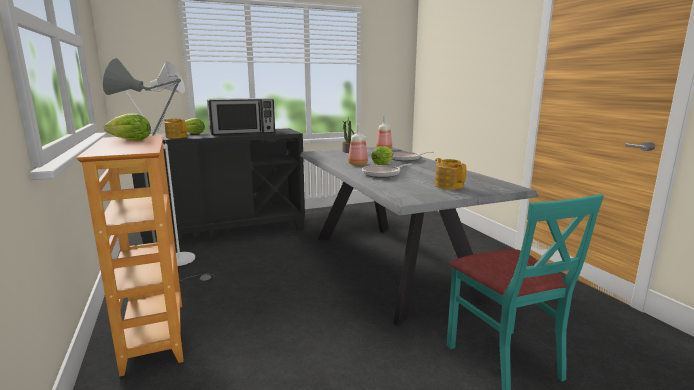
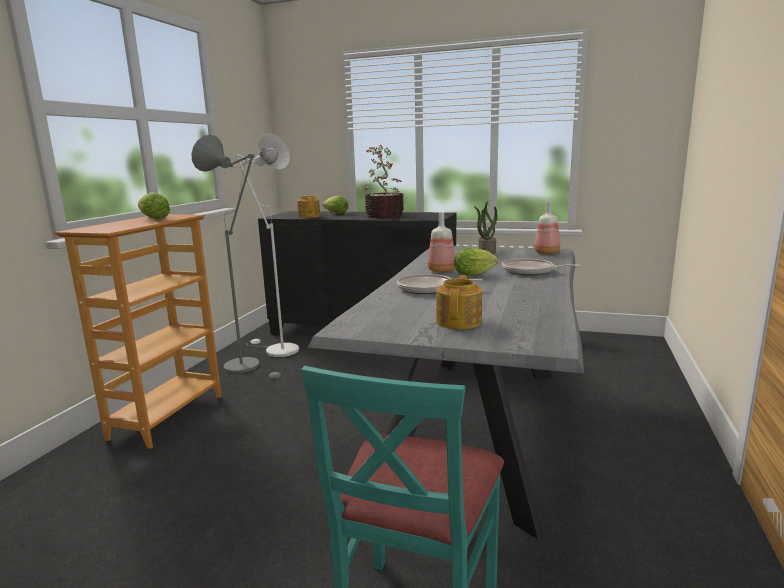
camera: 40 degrees right, 0 degrees up
(242, 133) = (383, 215): microwave -> potted plant

